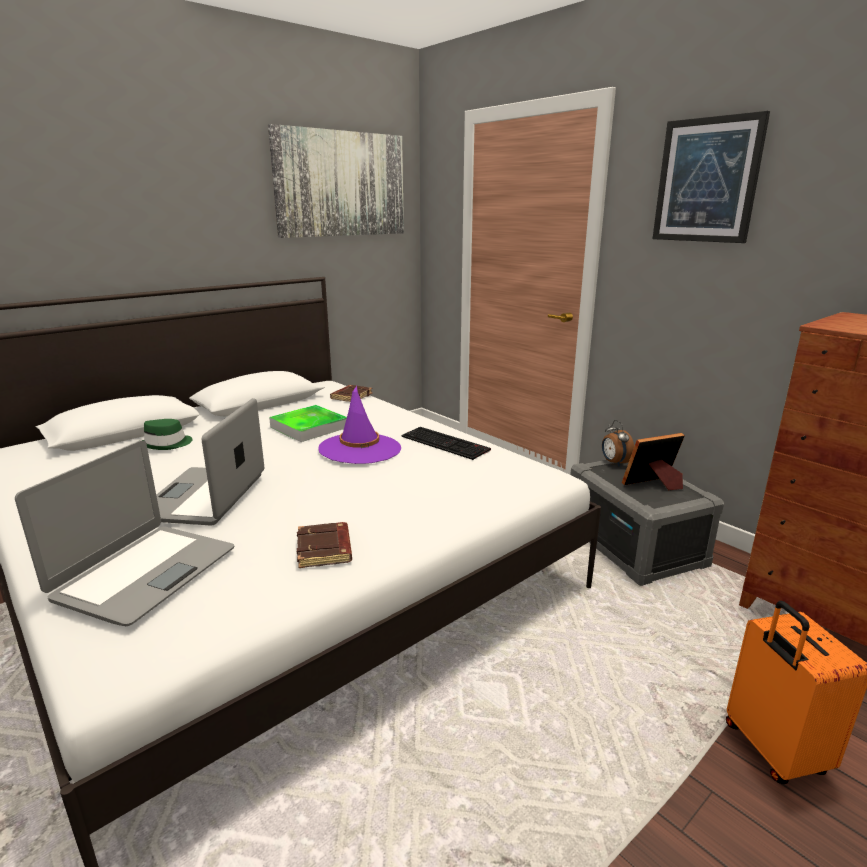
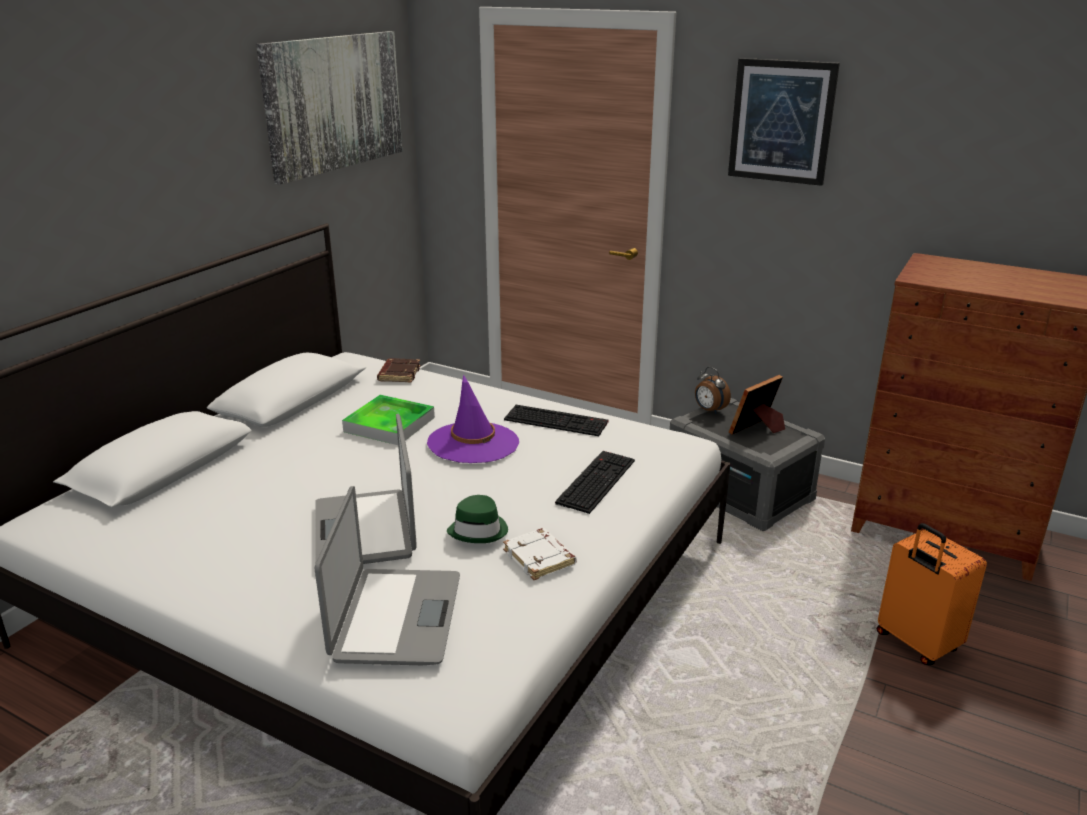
camera: 20 degrees left, 5 degrees up
(167, 444) = (241, 475): green hat -> green hat (479, 530)
(325, 550) = (540, 558): brown book -> white book
(437, 493) = (595, 480): none -> keyboard

